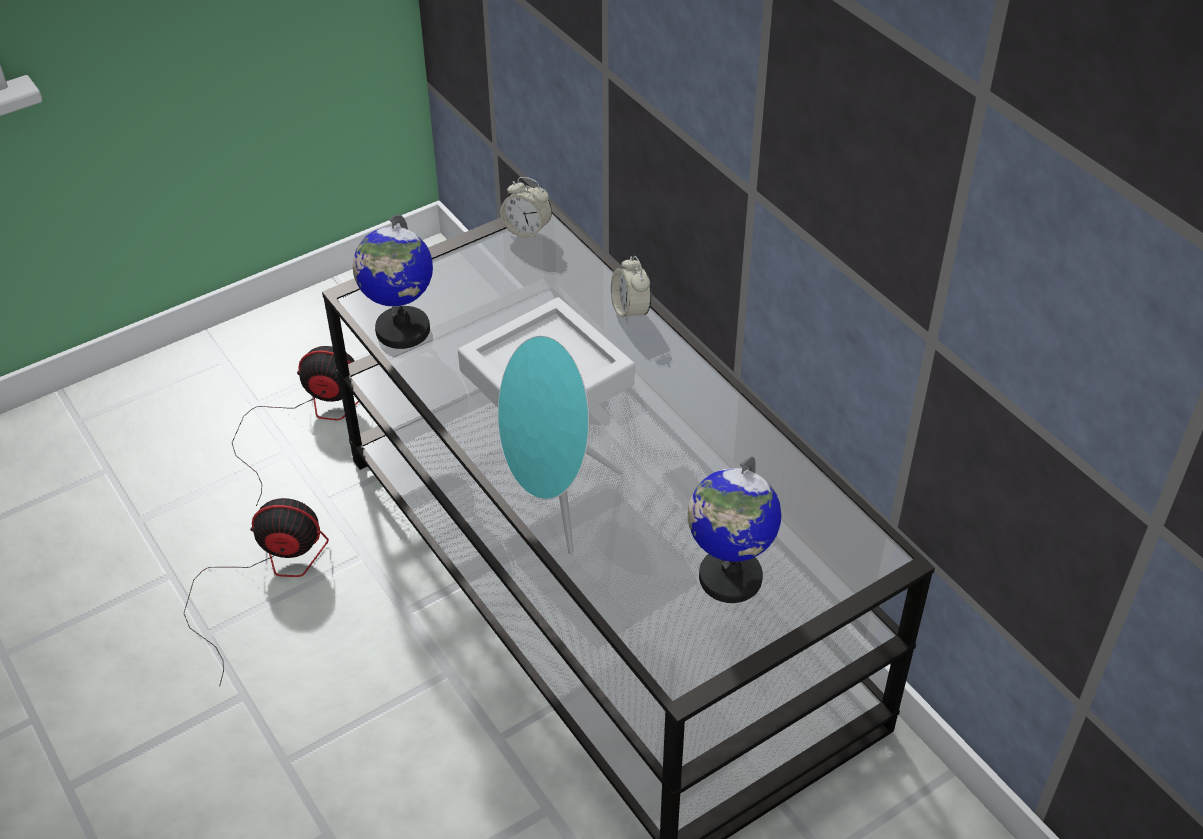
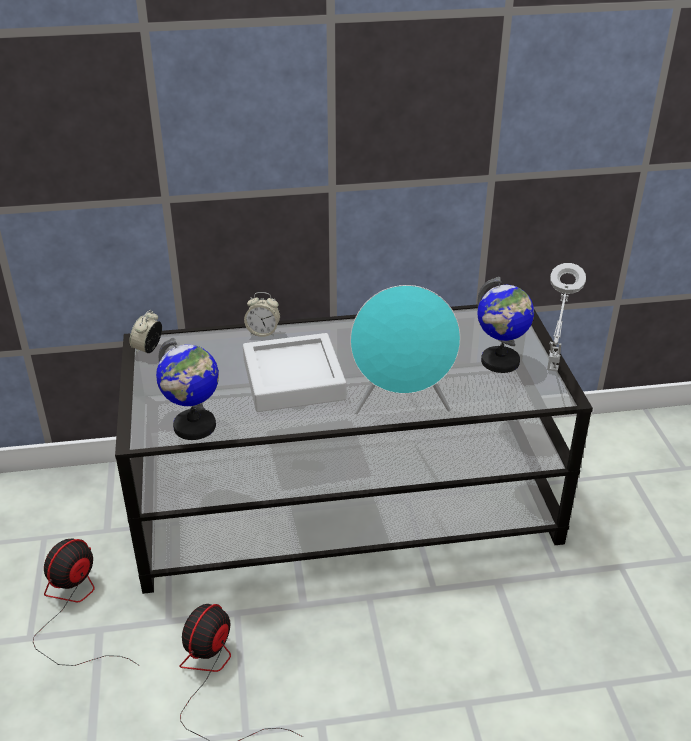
camera: 65 degrees left, 10 degrees down
(527, 230) = (148, 349): alarm clock -> alarm clock turned 150 degrees clockwise
(741, 647) = (552, 372): none -> grey table lamp

